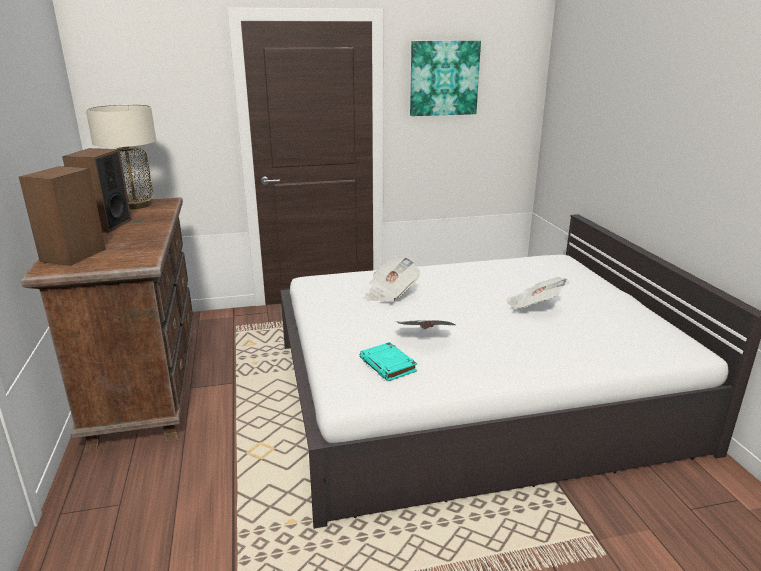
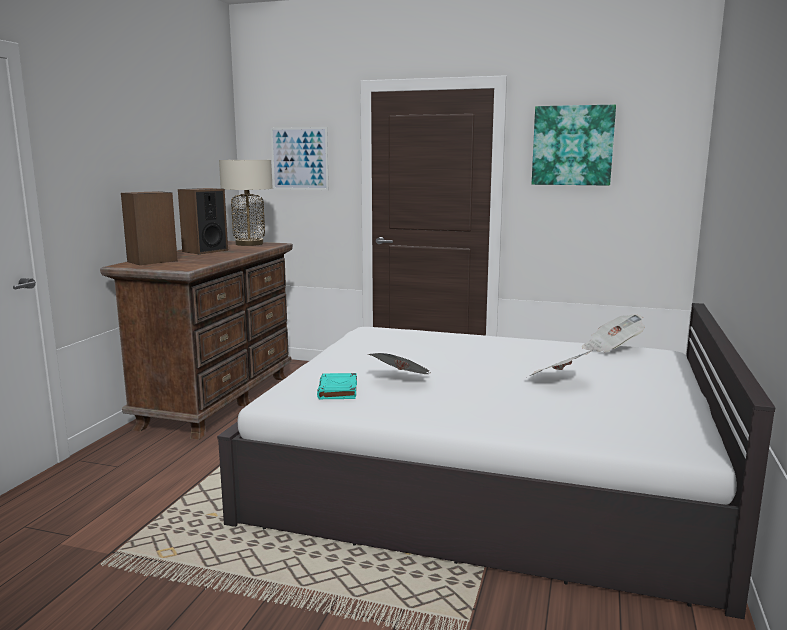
camera: 30 degrees right, 10 degrees down
(159, 97) = (299, 158): none -> picture
(390, 293) = (422, 347): newspaper -> newspaper (611, 348)

